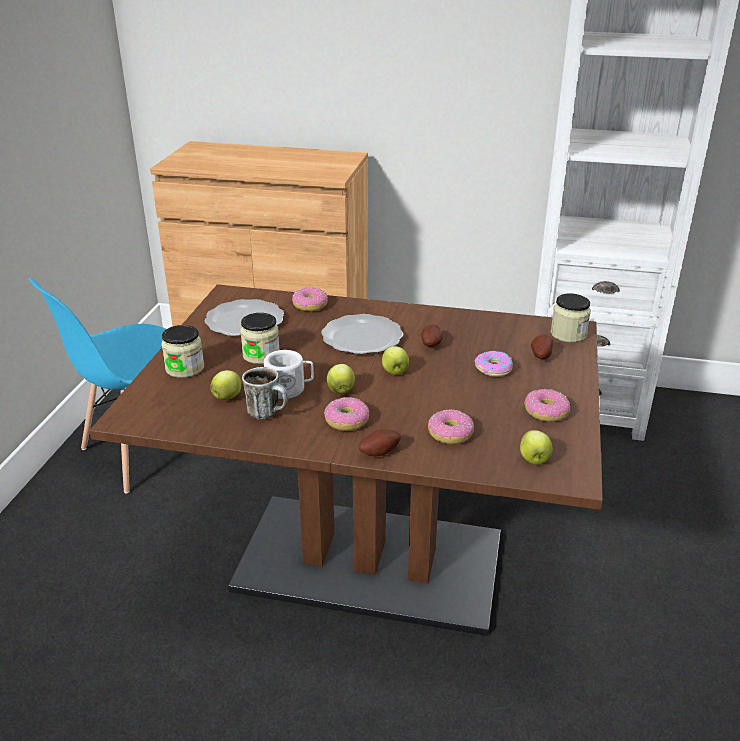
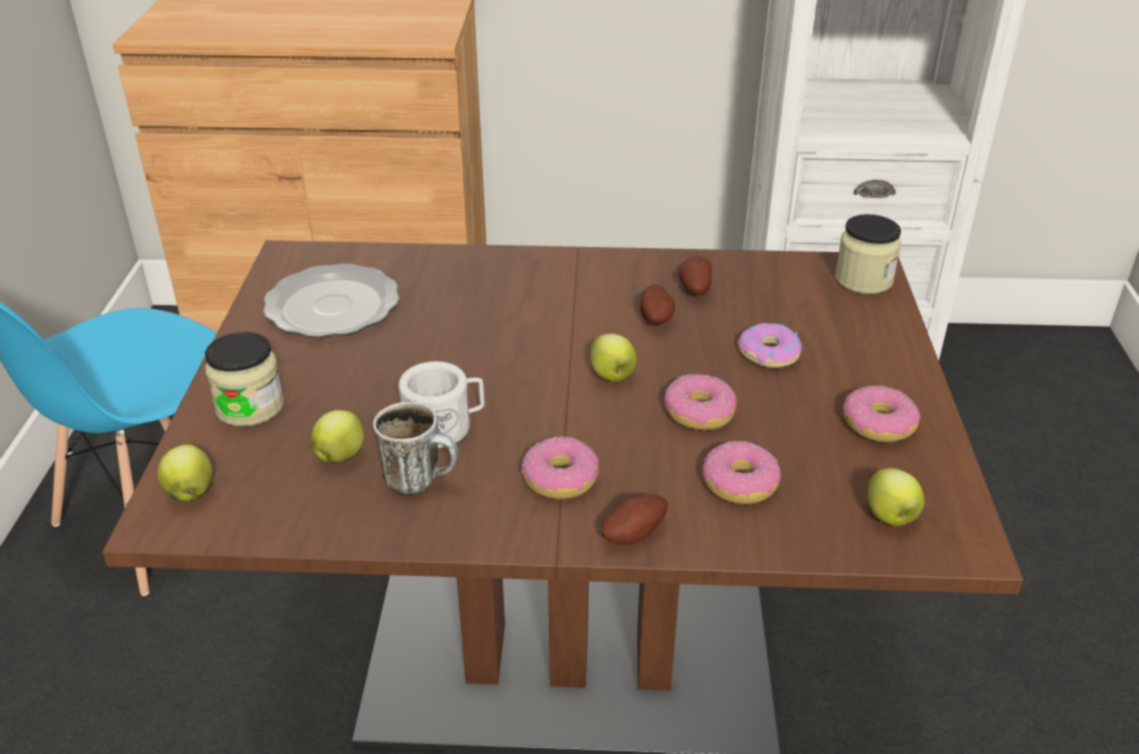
camera: 10 degrees left, 5 degrees up
(261, 355) = (378, 367): jar -> none
(310, 305) = (435, 265): donut -> donut (698, 412)
(341, 391) = (533, 421): apple -> apple (190, 492)
(362, 338) = (539, 318): plate -> none
(540, 355) = (833, 322): potato -> potato (694, 289)

